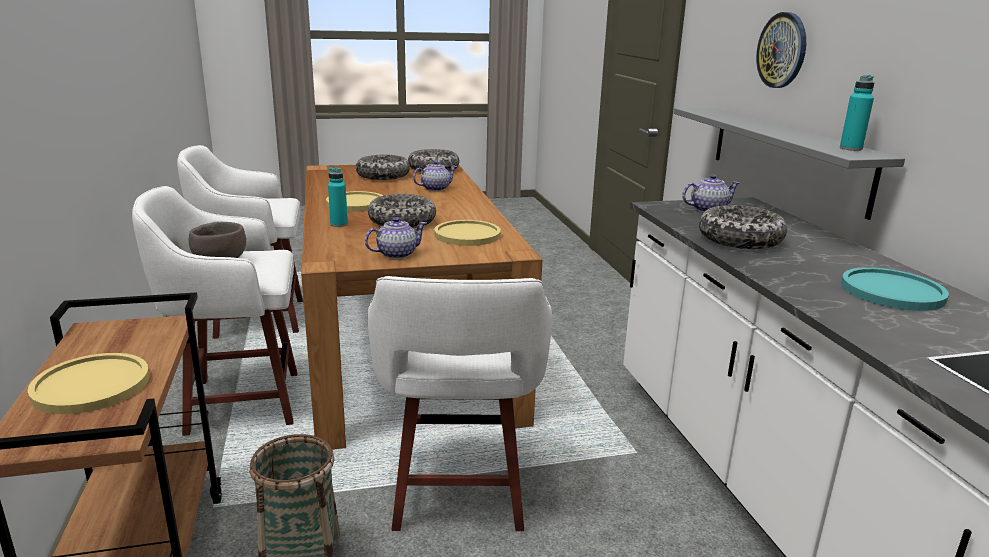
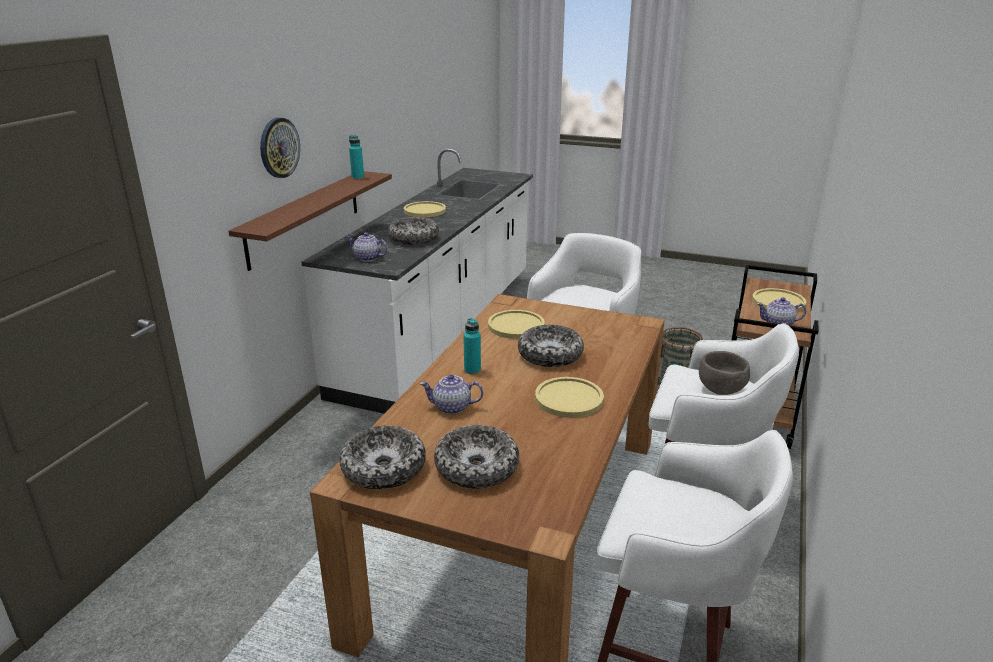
camera: 145 degrees left, 5 degrees up
(339, 224) = (609, 365): turquoise bottle -> turquoise bottle (472, 370)
(396, 254) = (589, 319): teapot -> teapot (778, 324)
(786, 156) = (305, 217): grey shelf -> brown shelf
(892, 291) = (424, 211): turquoise plate -> yellow plate

